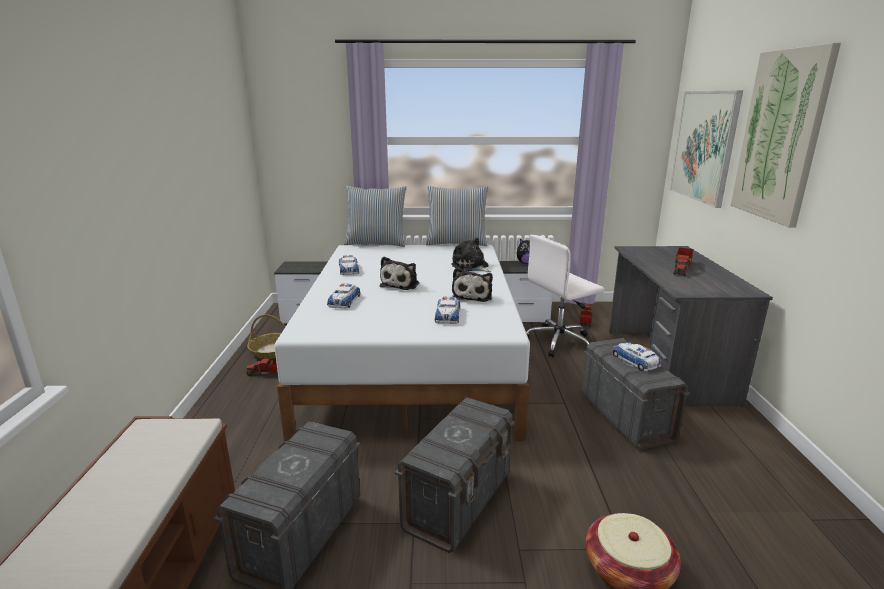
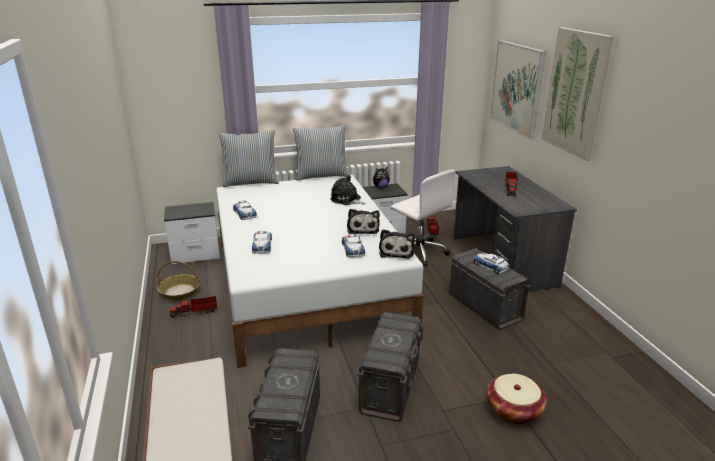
camera: 15 degrees left, 5 degrees up
(401, 284) = (299, 224): plush toy -> plush toy (396, 251)
(559, 342) = (418, 252): white office chair -> white office chair turned 90 degrees counterclockwise

